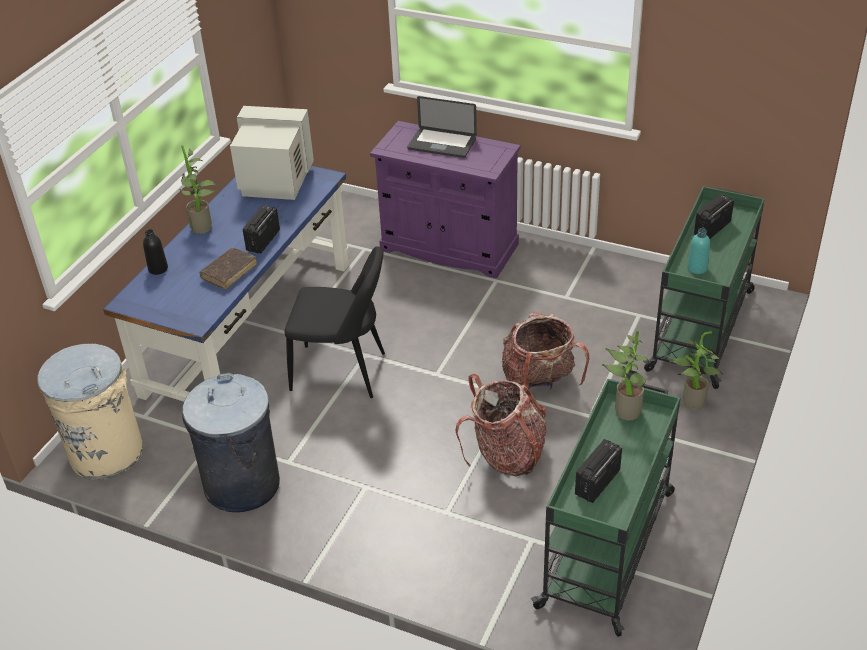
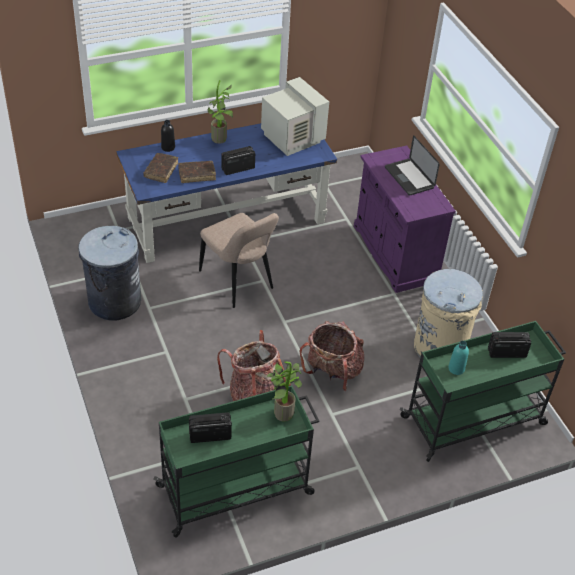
camera: 40 degrees right, 5 degrees up
(106, 452) = (80, 235): beige trash can -> beige trash can (440, 346)
(184, 294) = (161, 171): none -> brown book
(343, 372) = (238, 282): black chair -> beige chair
(690, 404) = (399, 457): potted plant -> none

